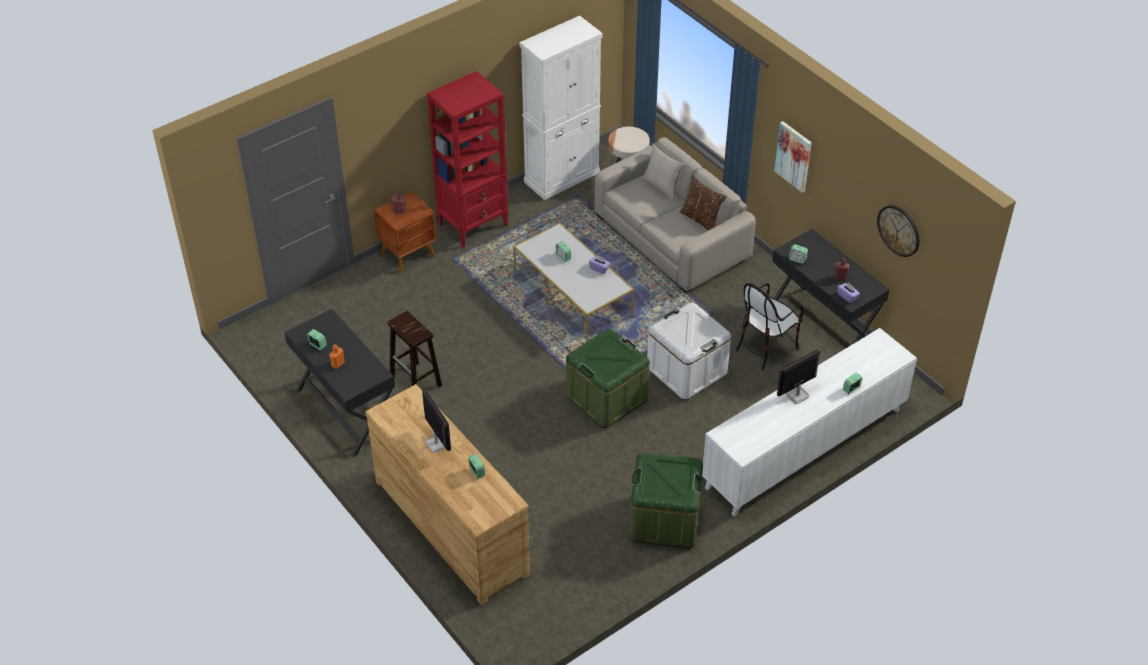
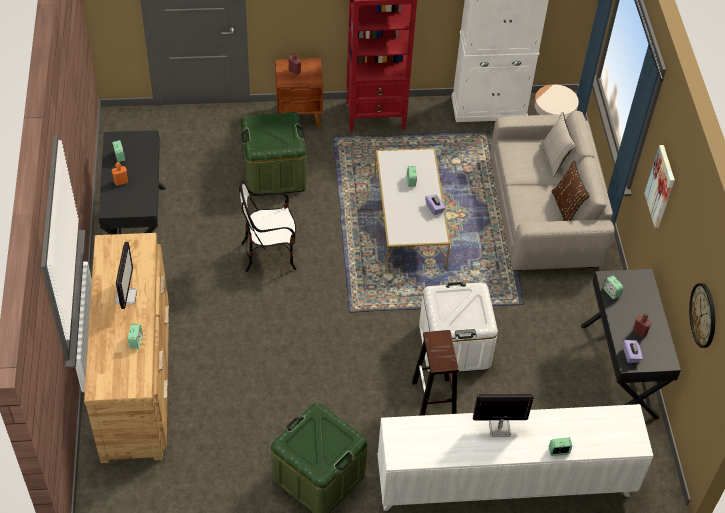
camera: 30 degrees right, 5 degrees up
(416, 382) = (213, 232): brown stool -> brown stool (434, 399)
(606, 398) = (361, 333): green storage box -> green storage box (274, 173)
(766, 347) = (548, 362): chair -> chair (269, 254)

